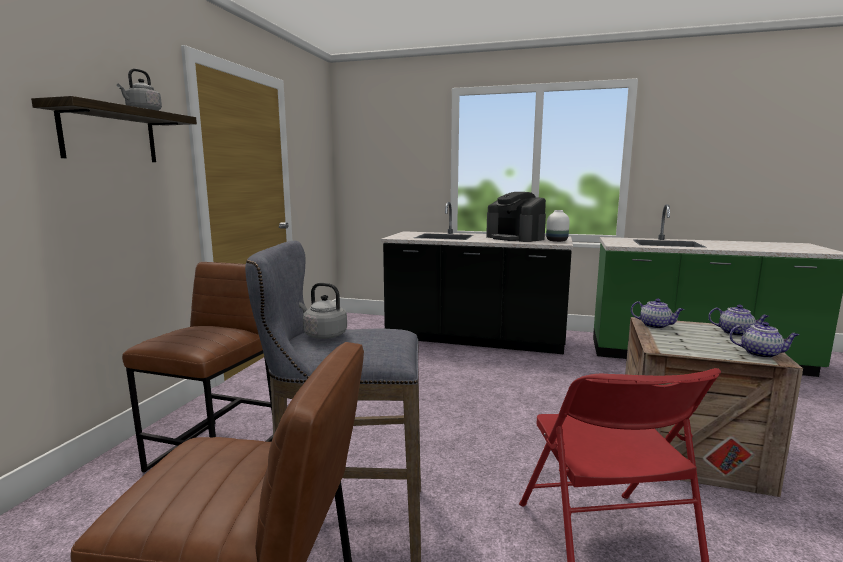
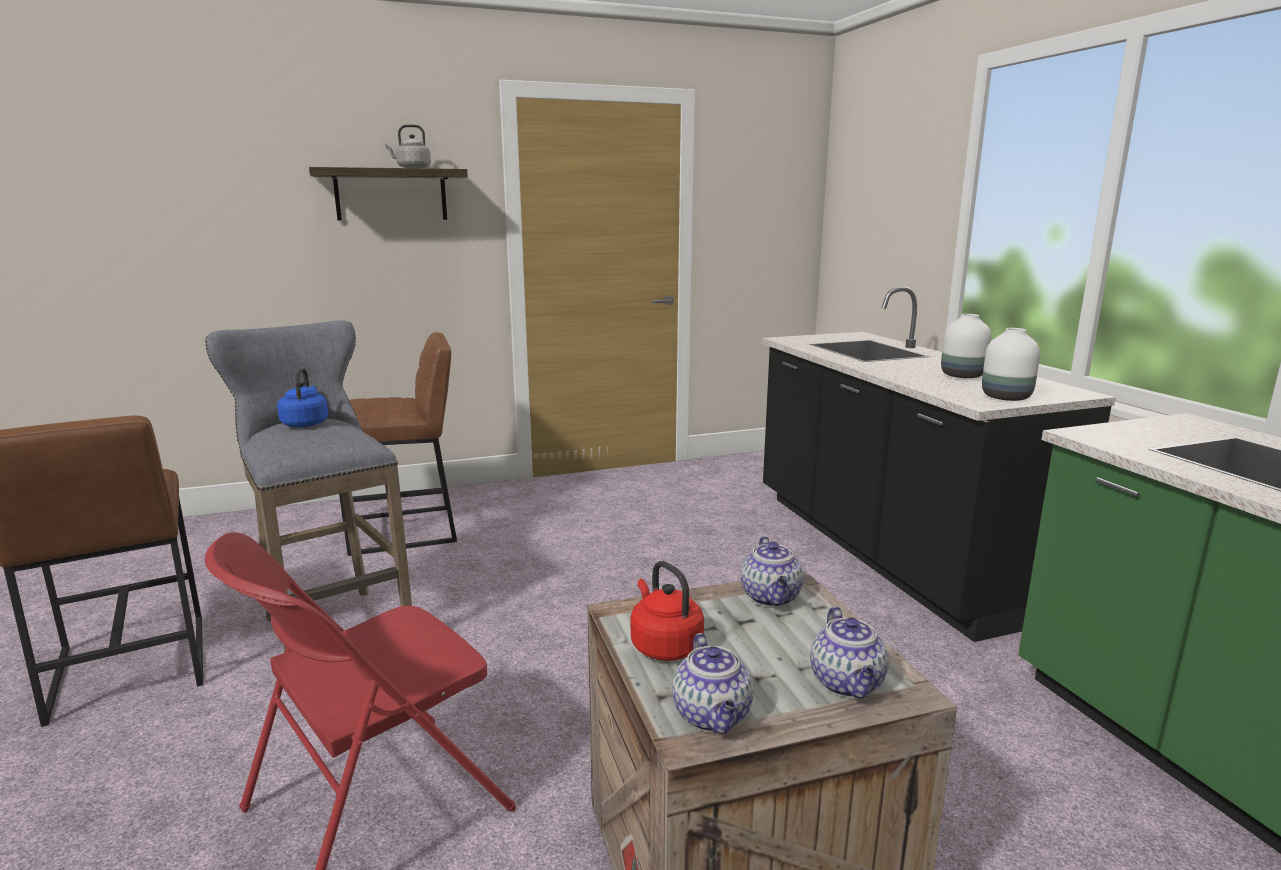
camera: 55 degrees right, 5 degrees up
(323, 335) = (306, 423): grey kettle -> blue kettle
(515, 238) = (963, 376): coffee machine -> white vase
(696, 348) = (664, 645): none -> red kettle

